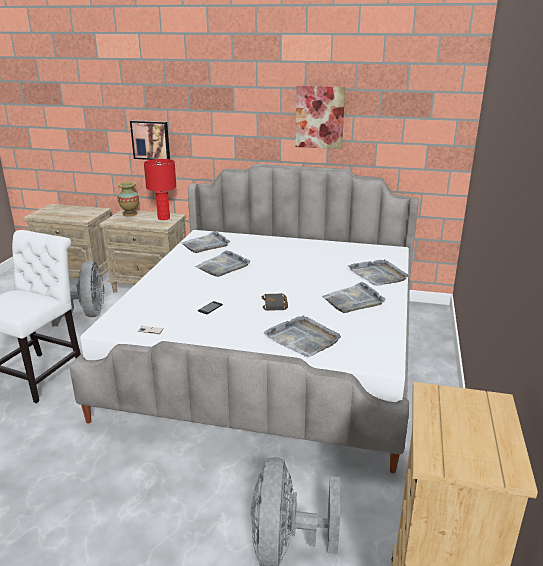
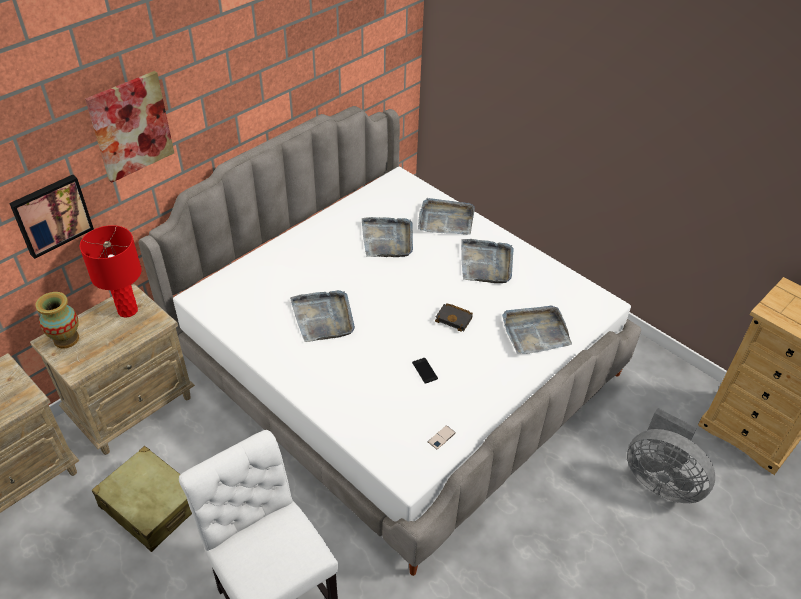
camera: 60 degrees left, 20 degrees up
(87, 315) = (151, 506): grey fan -> beige suitcase
(206, 244) = (241, 306): grey tray -> grey tray (387, 239)
(319, 117) = (279, 67): picture -> picture (131, 126)

